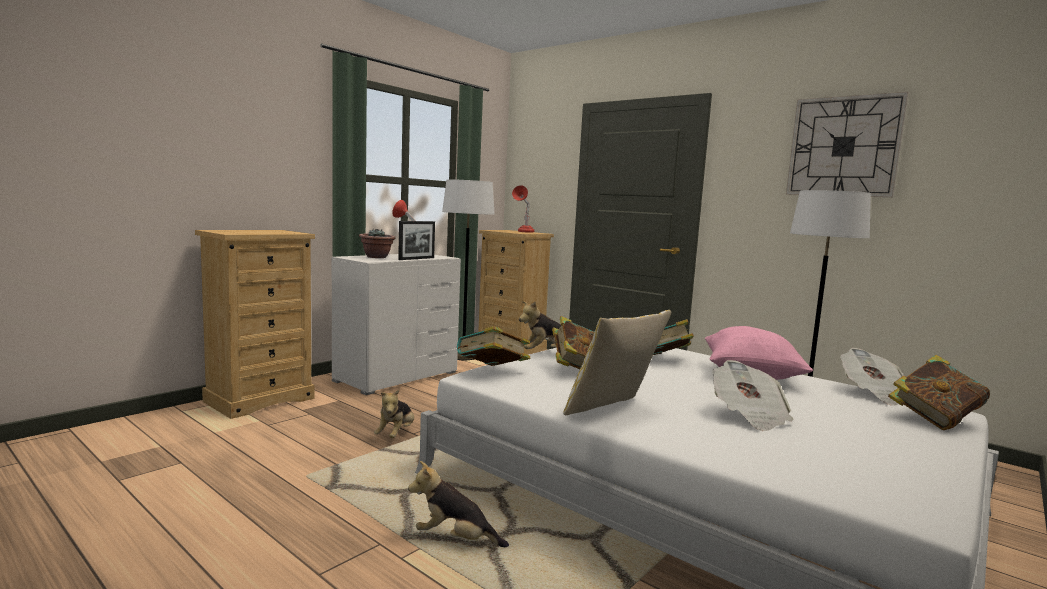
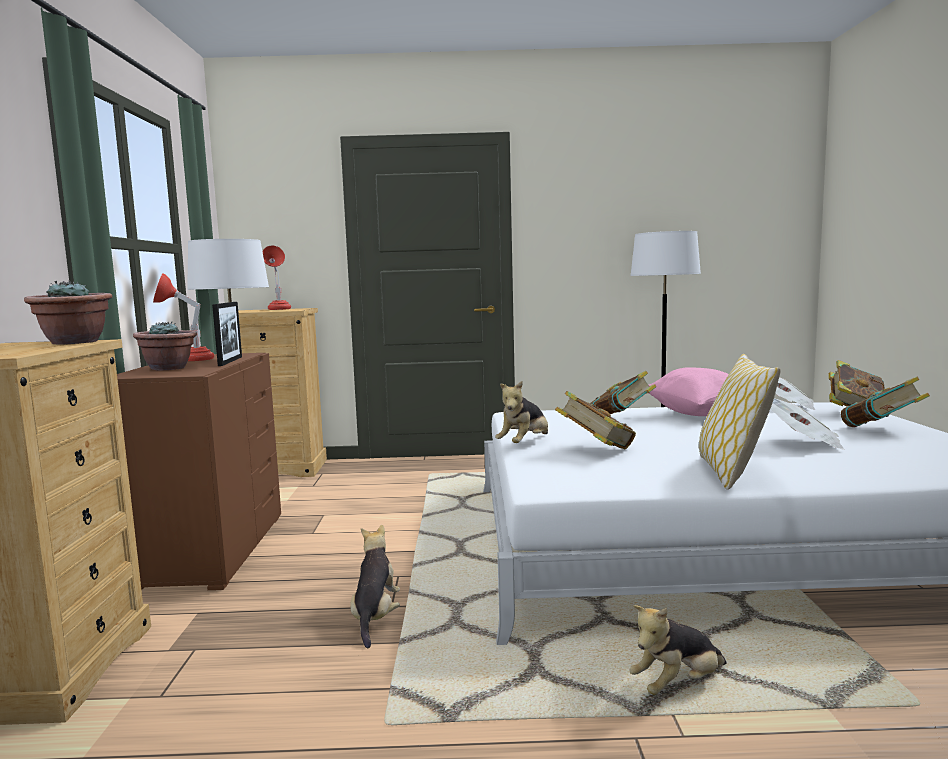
camera: 40 degrees left, 0 degrees up
(290, 232) = (75, 342): none -> potted plant
(396, 376) = (210, 550): white dresser -> brown dresser
(396, 434) = (375, 617): plush toy -> plush toy turned 150 degrees counterclockwise
(492, 372) = (547, 477): book -> book (881, 431)
(843, 146) = (647, 190): wall clock -> none

